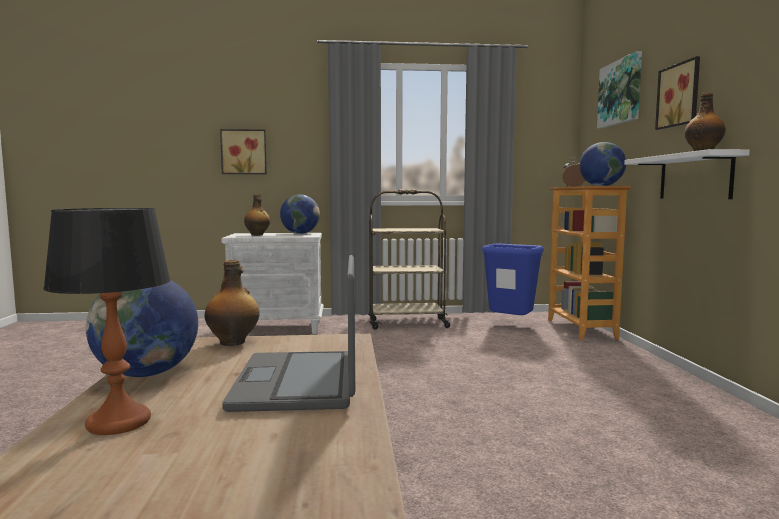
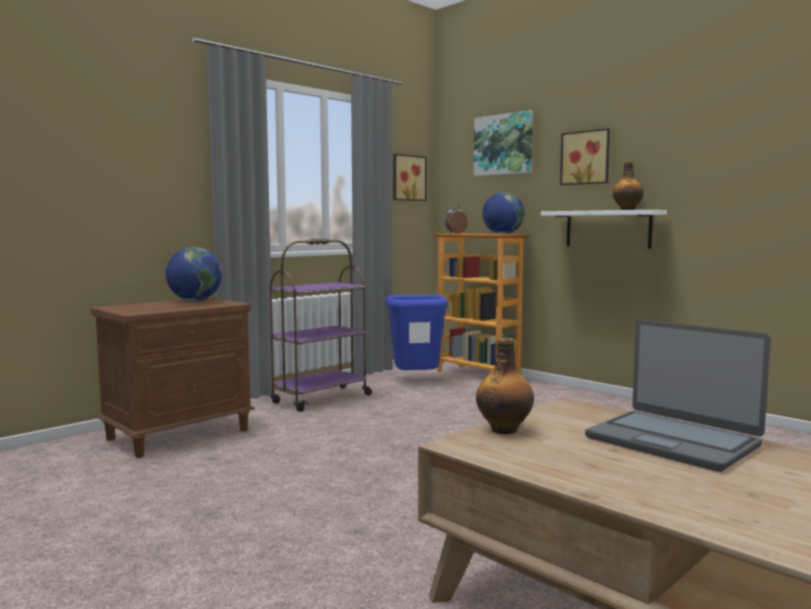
camera: 40 degrees left, 0 degrees up
(120, 422) = (699, 502): table lamp -> none
(147, 374) = (561, 471): globe -> none
(244, 152) = (84, 184): picture -> picture (408, 178)
(257, 235) = (154, 307): bottle -> none
(278, 328) = (179, 434): white nightstand -> brown nightstand
(407, 324) = (320, 399): beige cart -> purple cart

